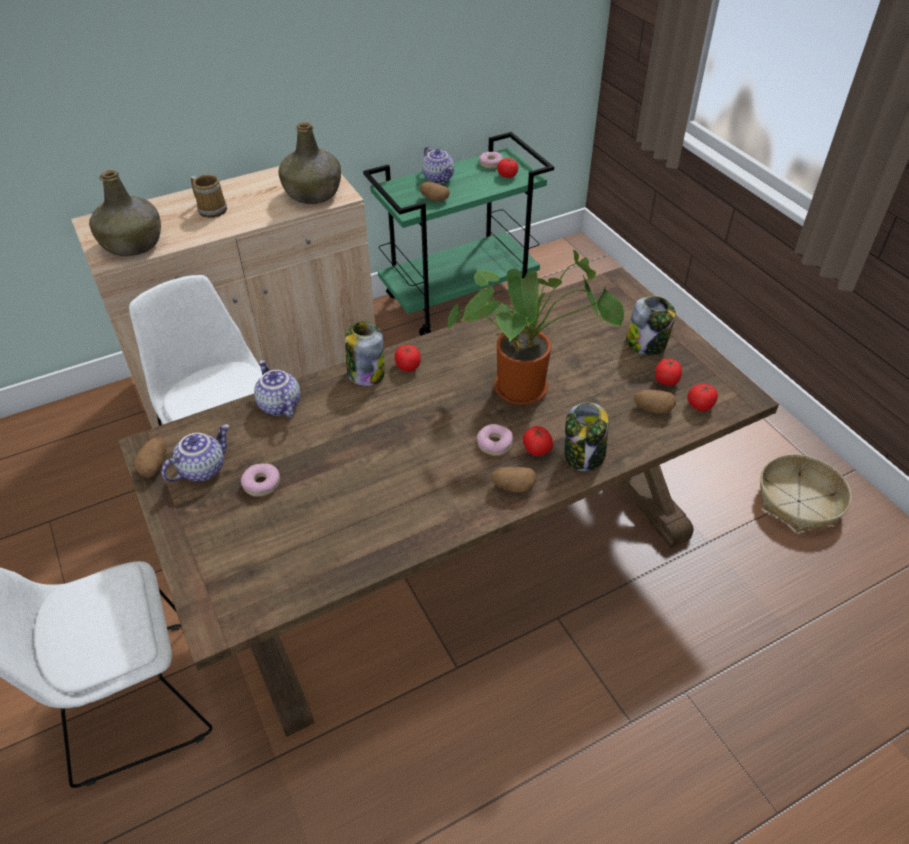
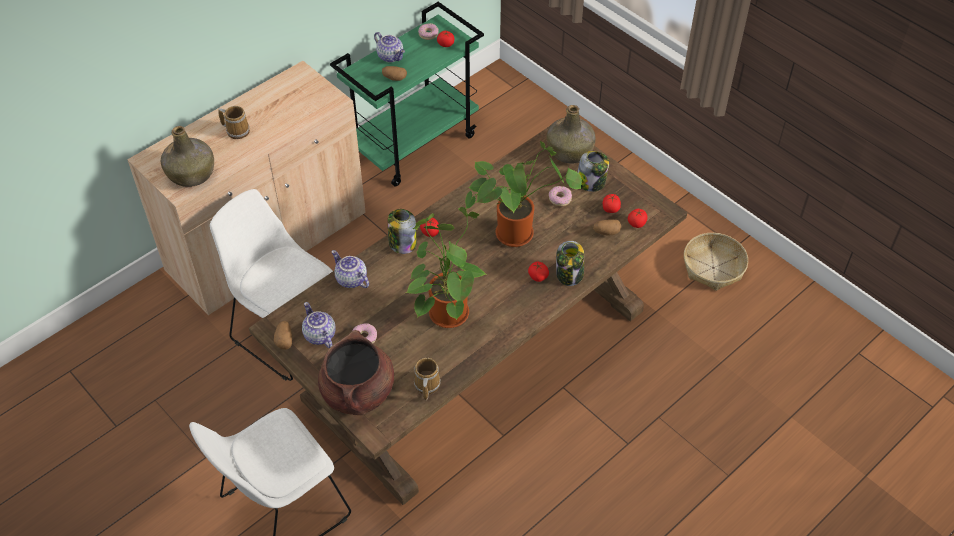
camera: 15 degrees left, 5 degrees up
(202, 468) = (319, 335): teapot -> teapot turned 60 degrees counterclockwise
(217, 560) = (358, 392): none -> brown cooking pot
(313, 193) = (311, 101): green bottle -> green bottle (570, 151)
(318, 571) = (426, 385): none -> mug
(390, 470) = (446, 310): none -> potted plant
(494, 444) = (509, 278): donut -> donut (560, 198)
(513, 487) = (530, 305): potato -> none

